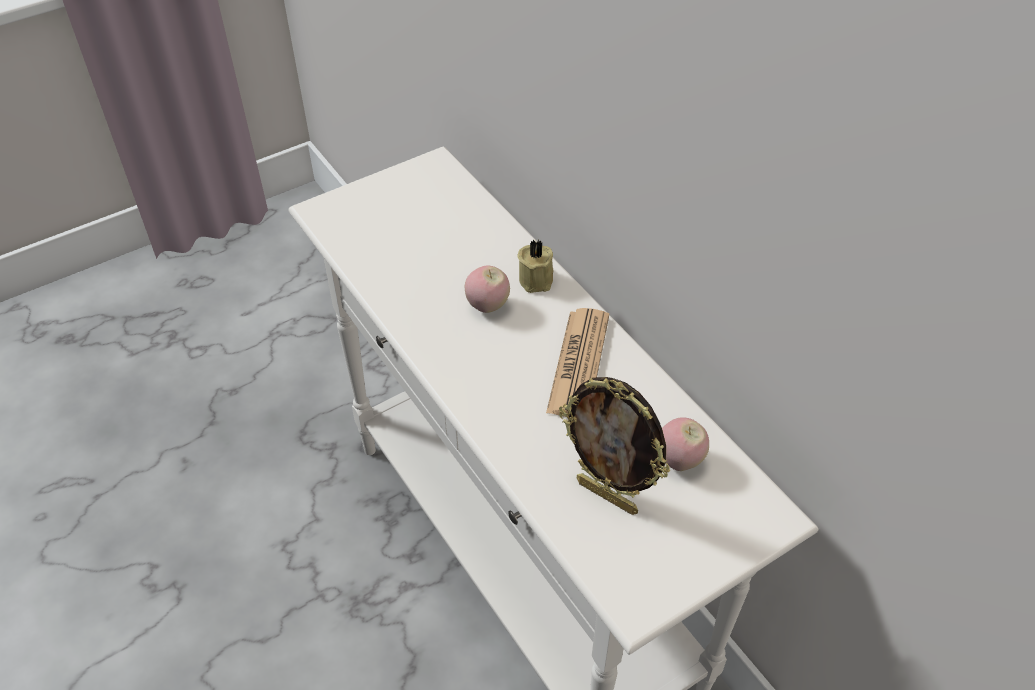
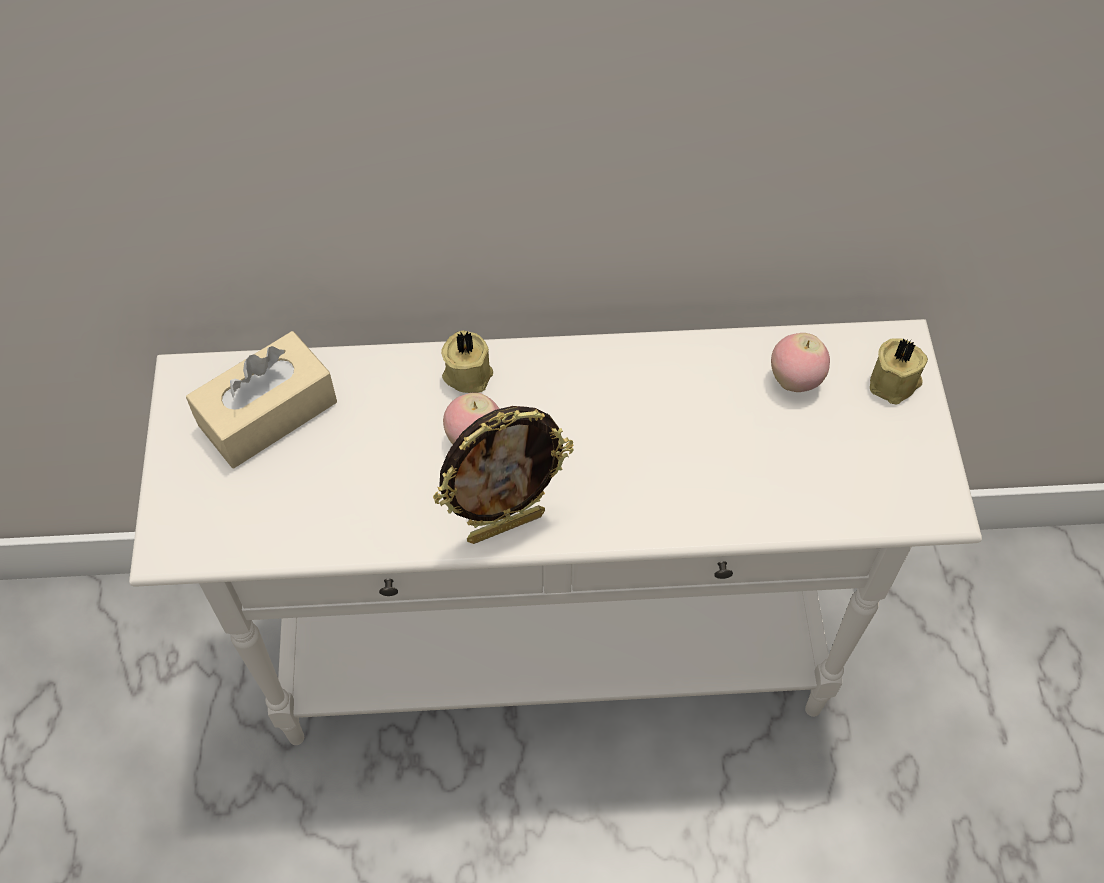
camera: 60 degrees left, 10 degrees up
(436, 206) = (268, 414): none -> beige tissue box
(578, 363) = (618, 398): newspaper -> none
(608, 496) = (804, 462): picture frame -> picture frame (505, 525)
(731, 528) = (895, 383): none -> beige candle

